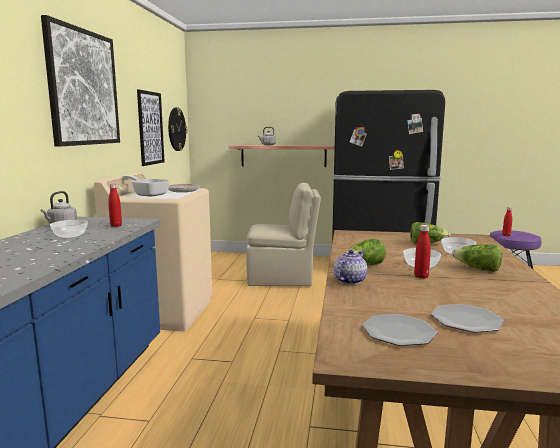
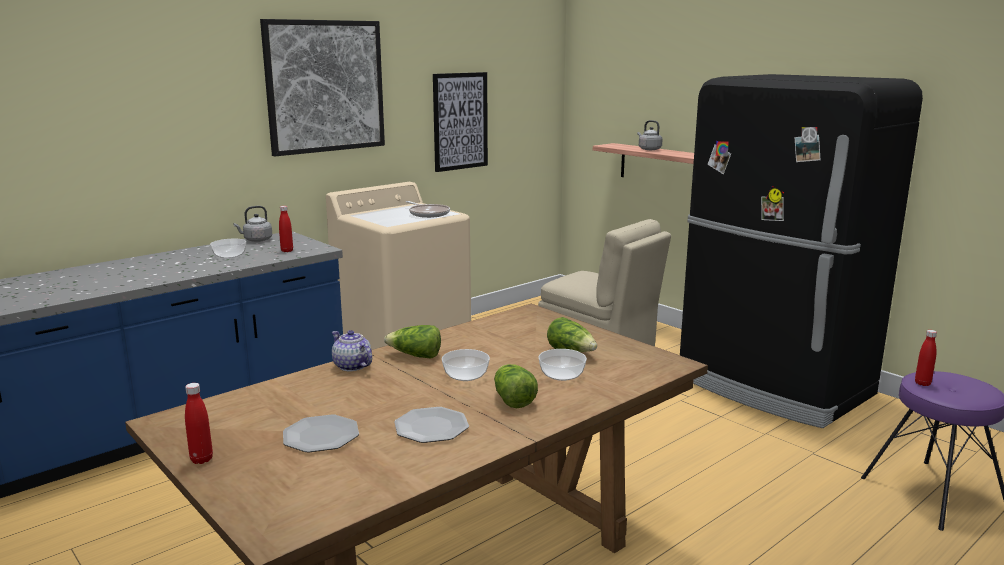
camera: 40 degrees right, 5 degrees up
(148, 194) = (380, 215): frying pan -> none
(176, 129) = (527, 117): wall clock -> none
(349, 281) = (352, 366): teapot -> teapot turned 120 degrees counterclockwise
(398, 331) = (247, 421): plate -> plate (431, 427)
(421, 276) = (425, 386): red bottle -> red bottle (201, 459)

